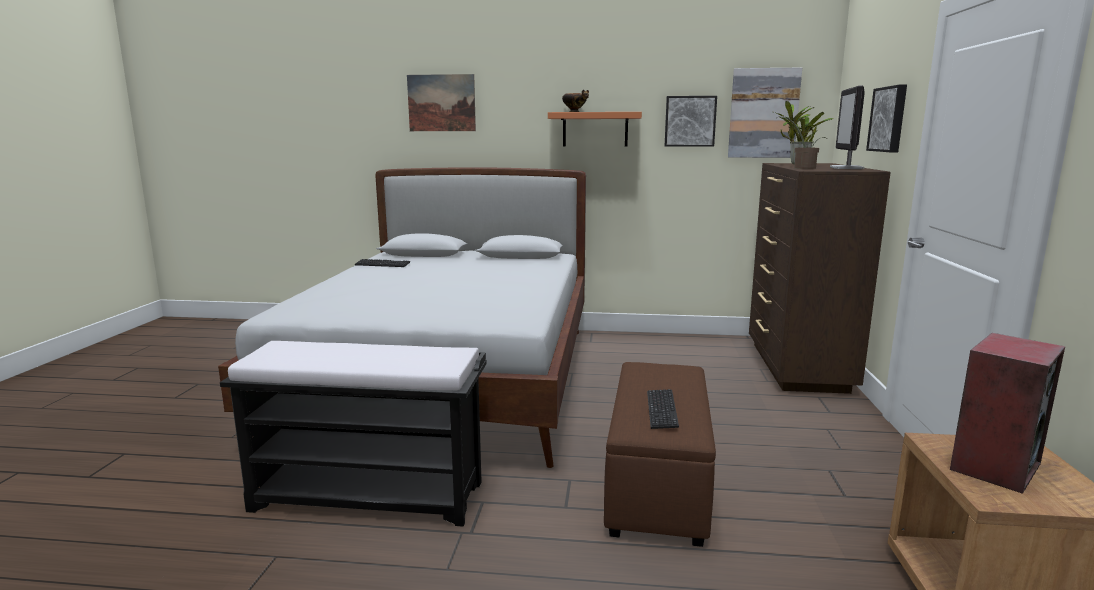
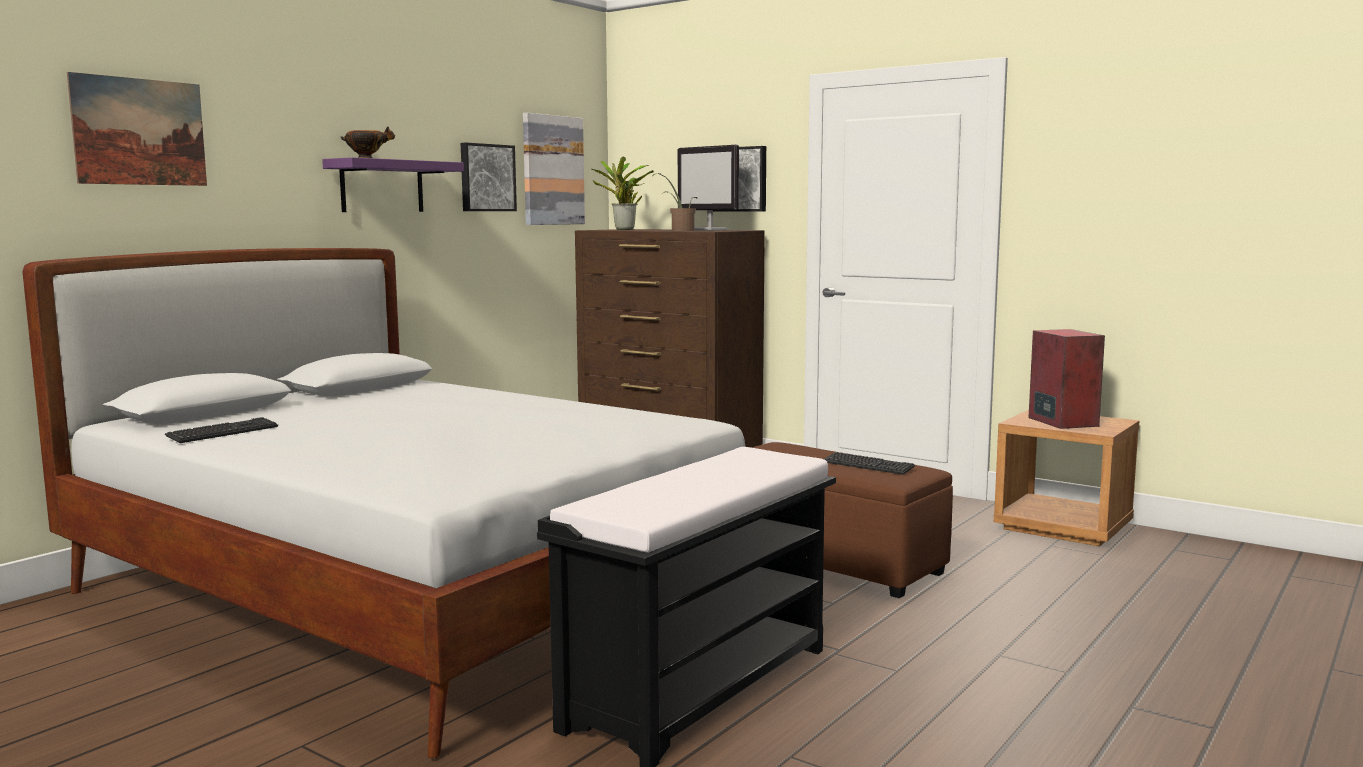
camera: 60 degrees left, 5 degrees down
(595, 129) = (382, 186): orange shelf -> purple shelf

